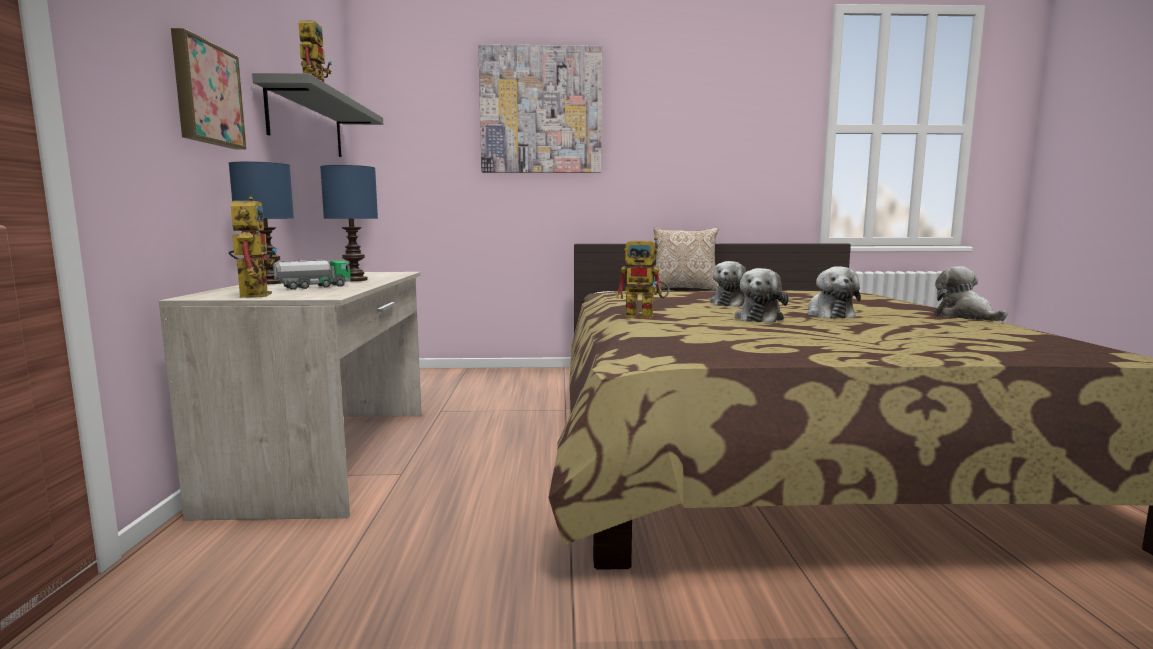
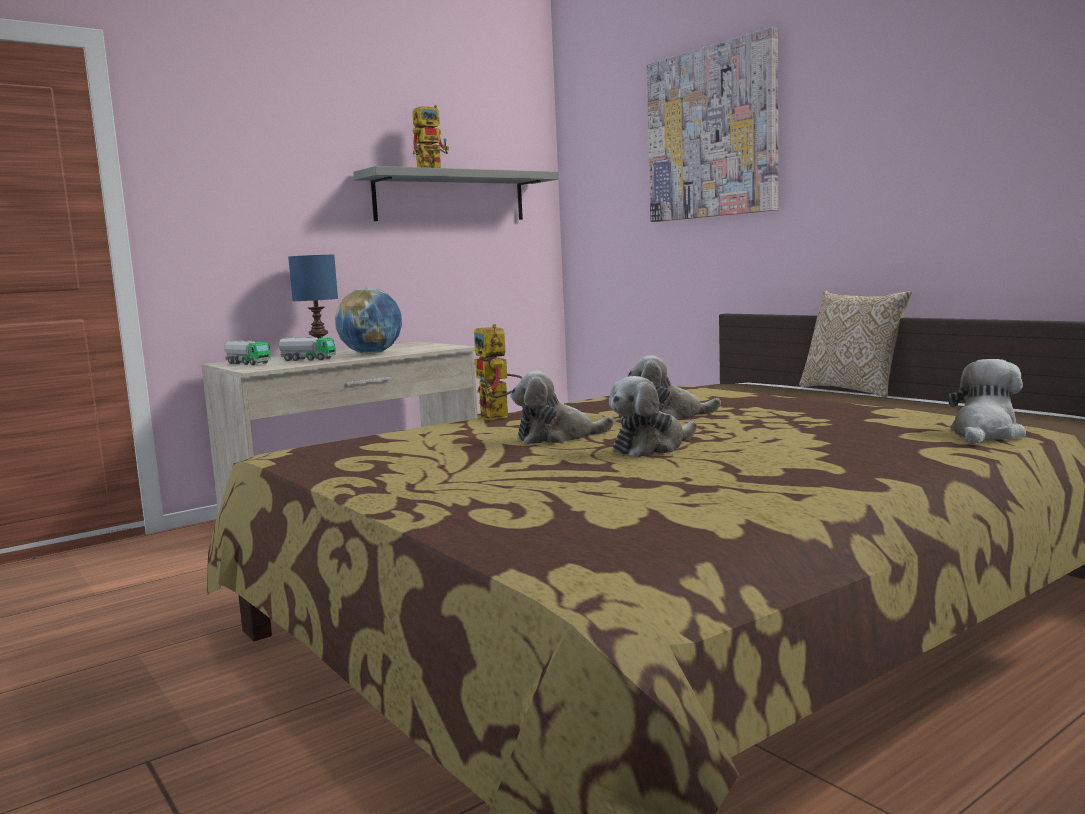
camera: 55 degrees right, 0 degrees up
(205, 94) = (283, 204): picture -> none
(253, 294) = (247, 363): toy robot -> toy truck
(355, 280) = (371, 354): blue table lamp -> globe
(965, 316) = (821, 488): plush toy -> plush toy (984, 434)

